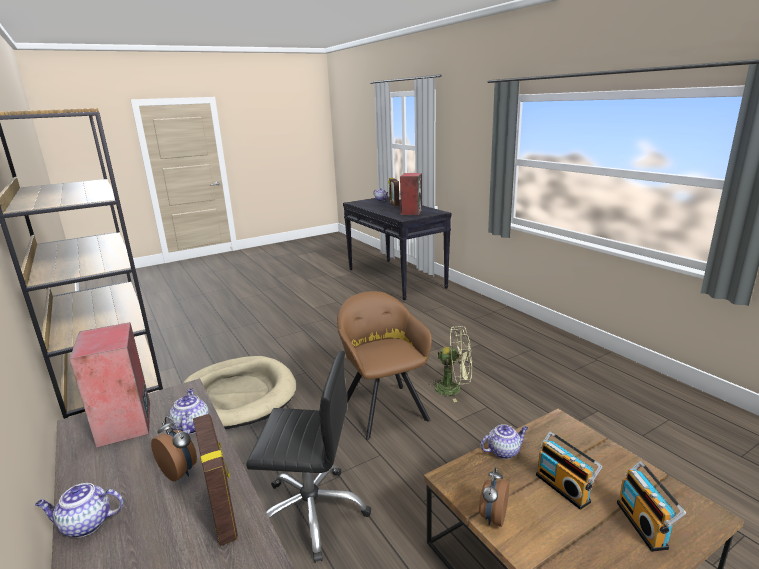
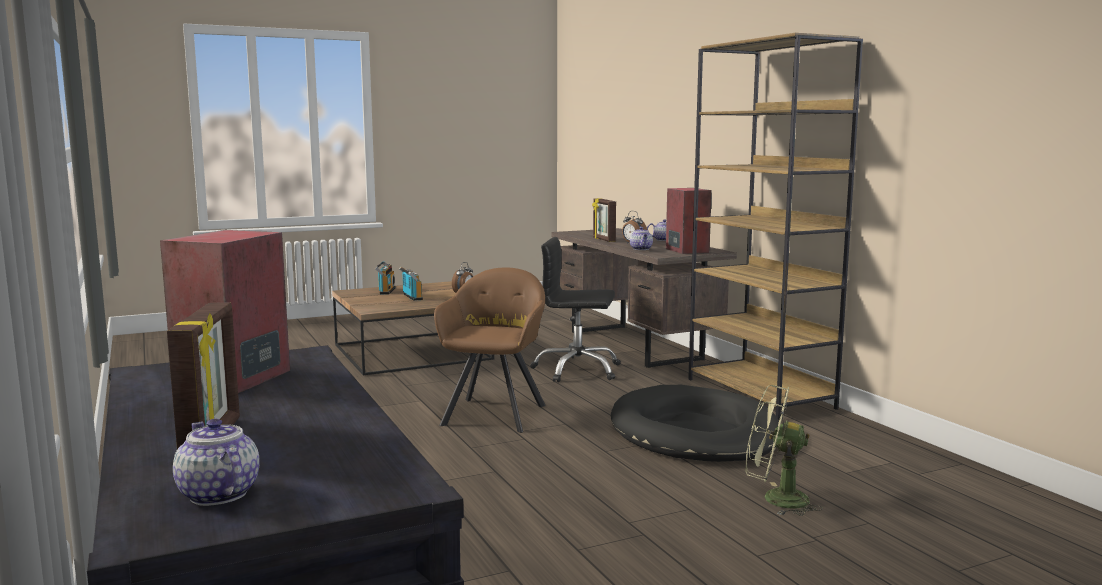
camera: 175 degrees left, 10 degrees down
(238, 396) = (695, 432): beige dog bed -> black dog bed
(384, 407) = (496, 413): brown armchair -> brown armchair turned 150 degrees counterclockwise
(453, 389) = (395, 422): green fan -> green fan (775, 499)
(504, 451) = (431, 305): teapot -> none

